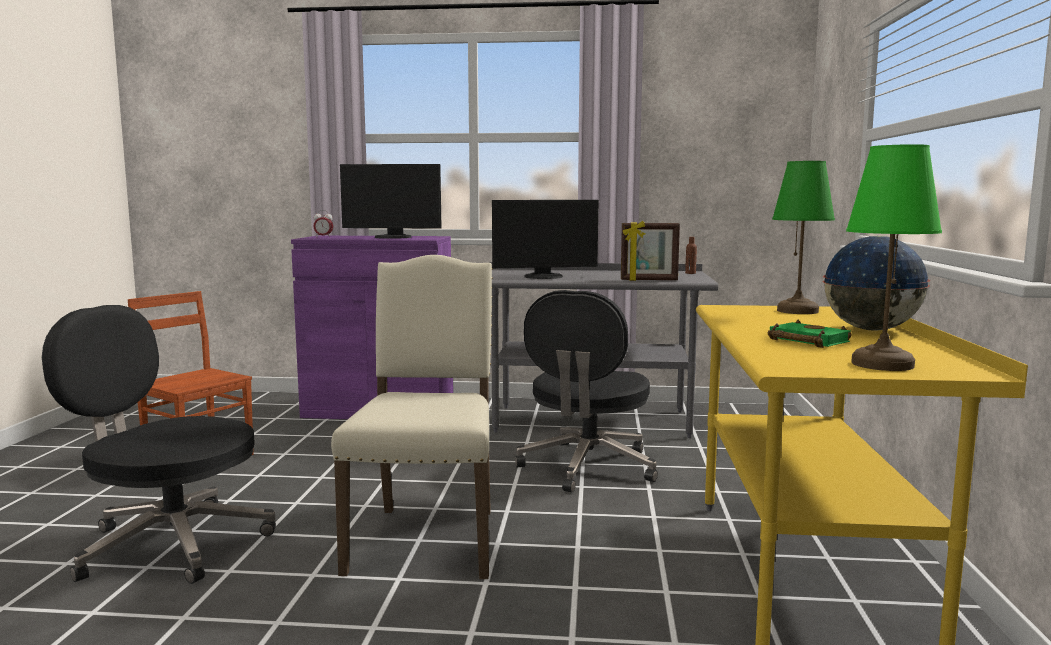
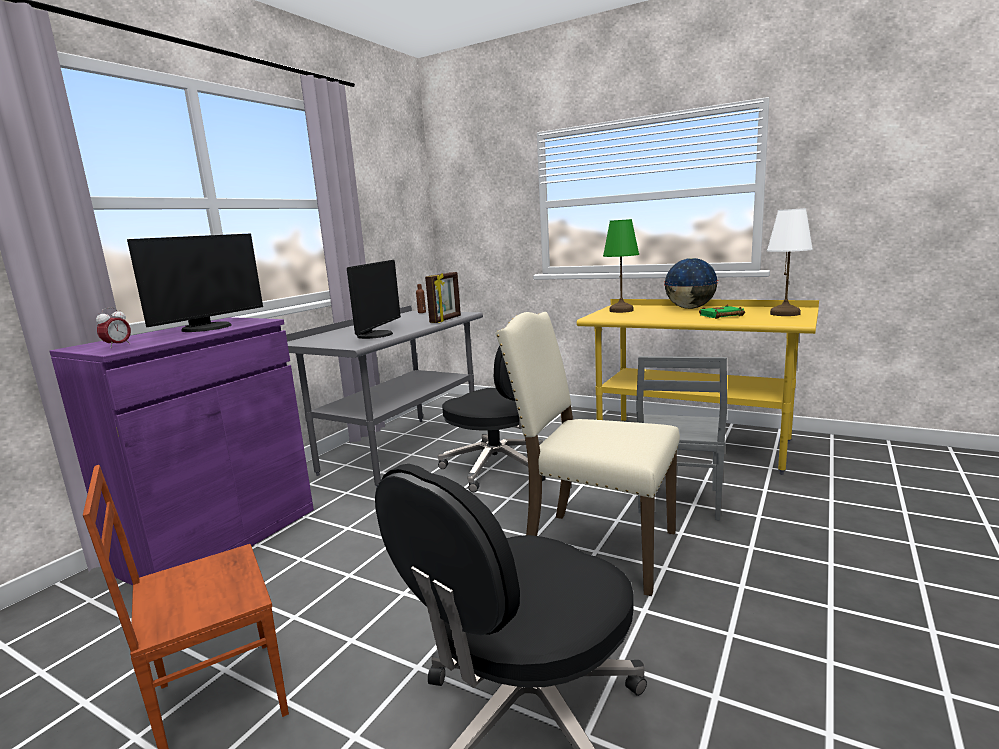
camera: 65 degrees left, 5 degrees up
(575, 575) = (677, 501): none -> grey chair
(882, 364) = (785, 314): green table lamp -> white table lamp

